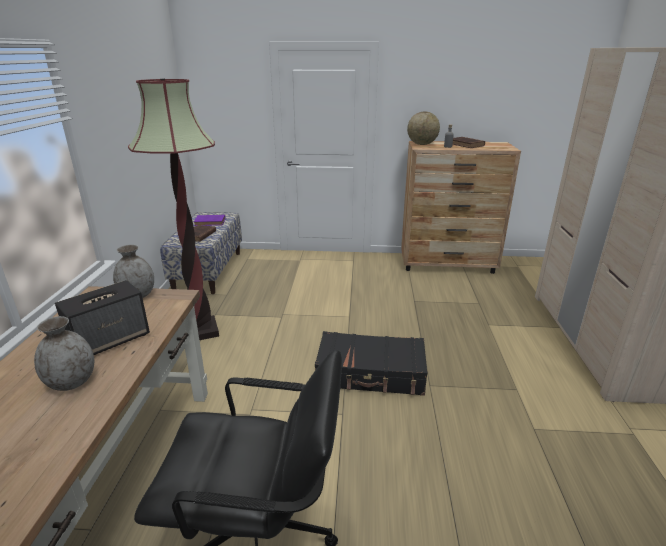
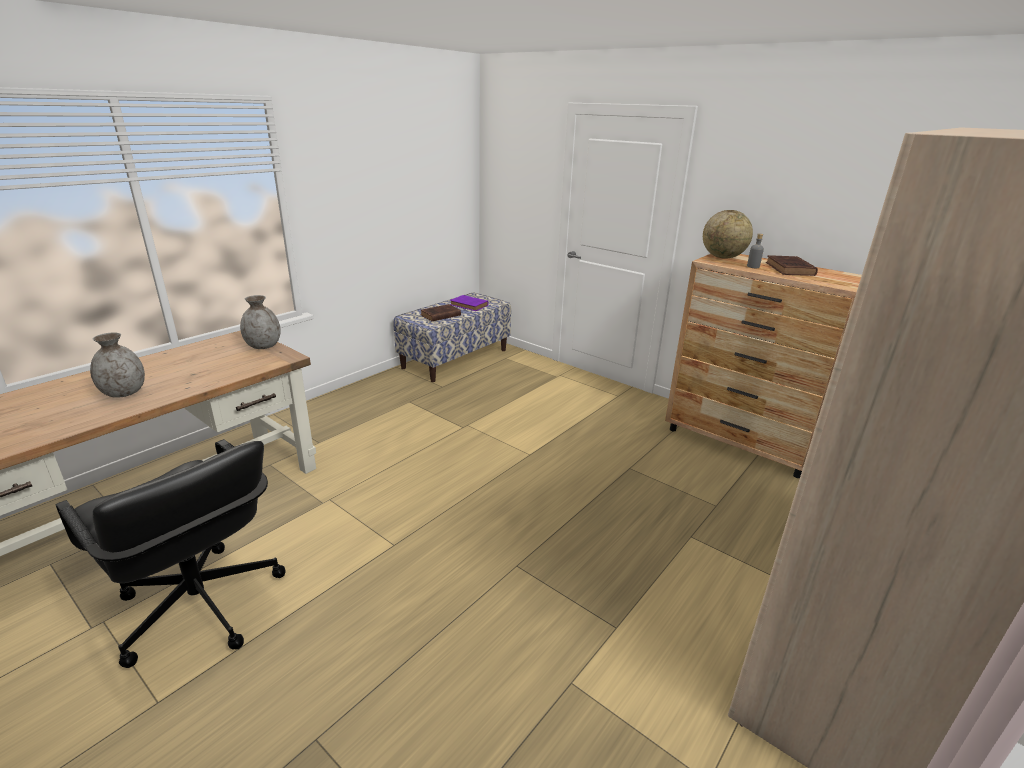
camera: 35 degrees right, 0 degrees up
(111, 340) = (191, 373): speaker -> none
(201, 331) = (379, 412): floor lamp -> none
(370, 373) = (472, 522): black suitcase -> none

